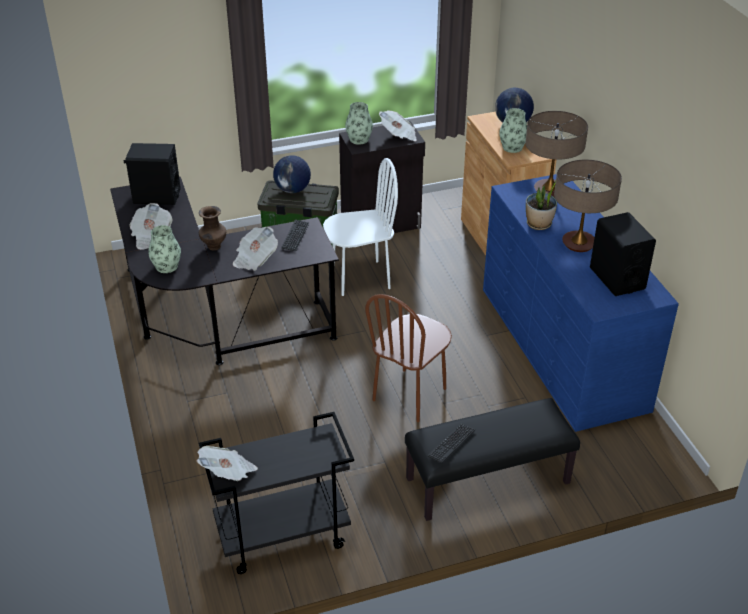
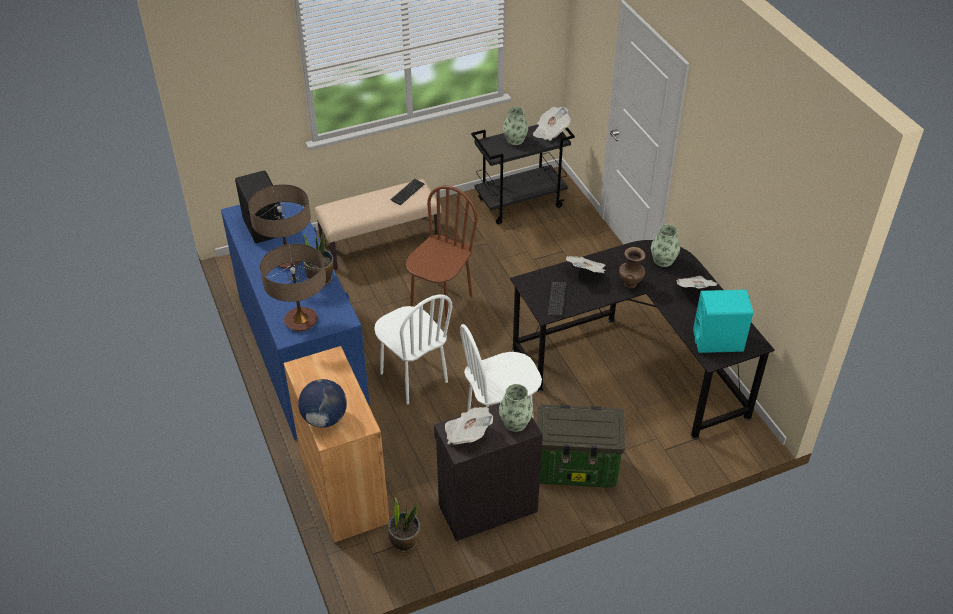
camera: 175 degrees right, 5 degrees up
(156, 196) = (718, 341): black speaker -> turquoise speaker
(293, 190) = (588, 430): globe -> none
(442, 319) = (413, 378): none -> white chair
(448, 209) = (404, 541): none -> potted plant
(487, 482) = (380, 242): black bench -> beige bench
(512, 147) = (331, 376): vase -> vase (515, 140)

